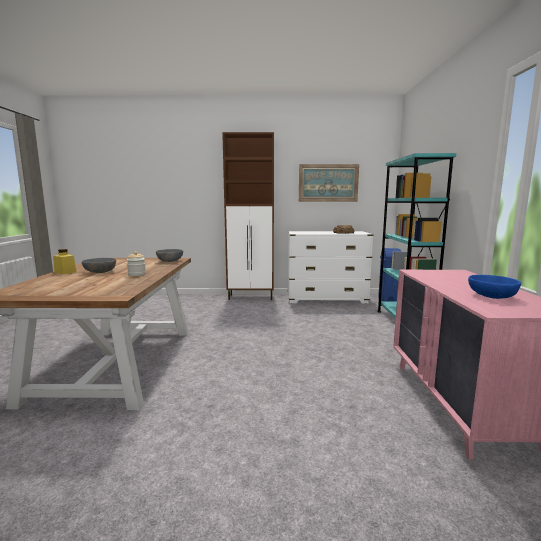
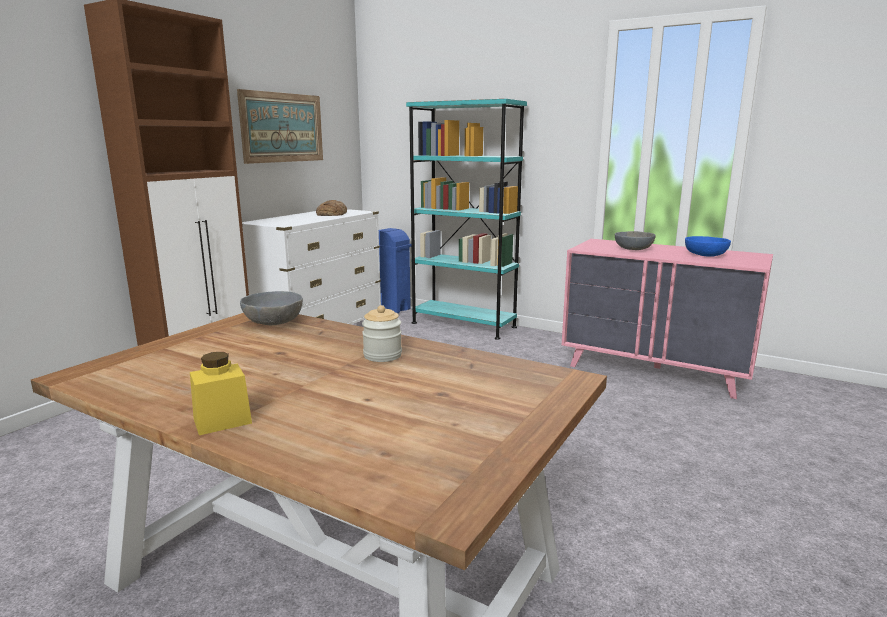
camera: 60 degrees left, 5 degrees up
(100, 272) = (295, 383): grey bowl -> grey bowl (633, 249)

